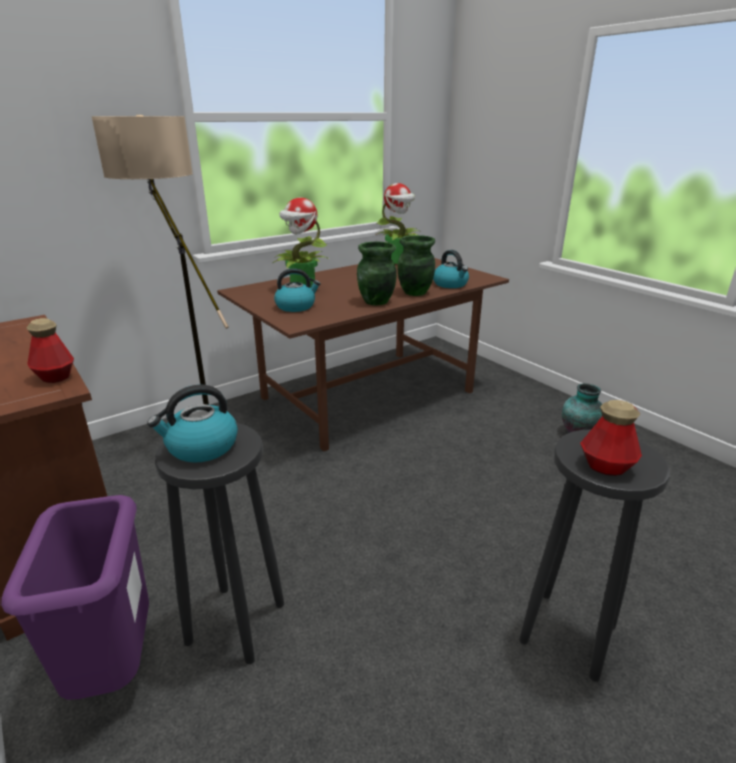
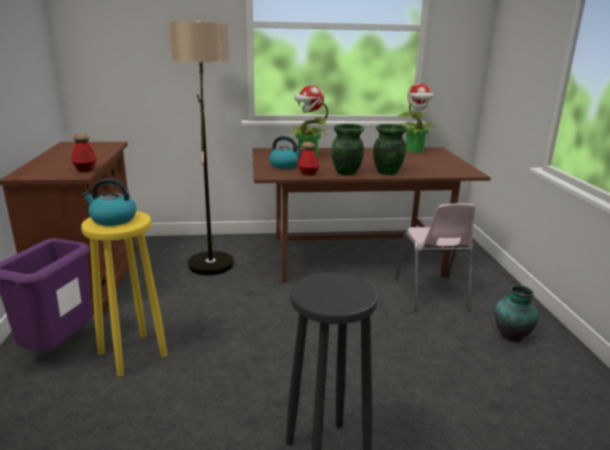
camera: 30 degrees right, 5 degrees down
(237, 621) = (133, 354): black stool -> yellow stool
(451, 284) = (428, 172): kettle -> none
(478, 415) = (431, 294): none -> pink chair
(606, 466) = (318, 294): bottle -> bottle (307, 173)

